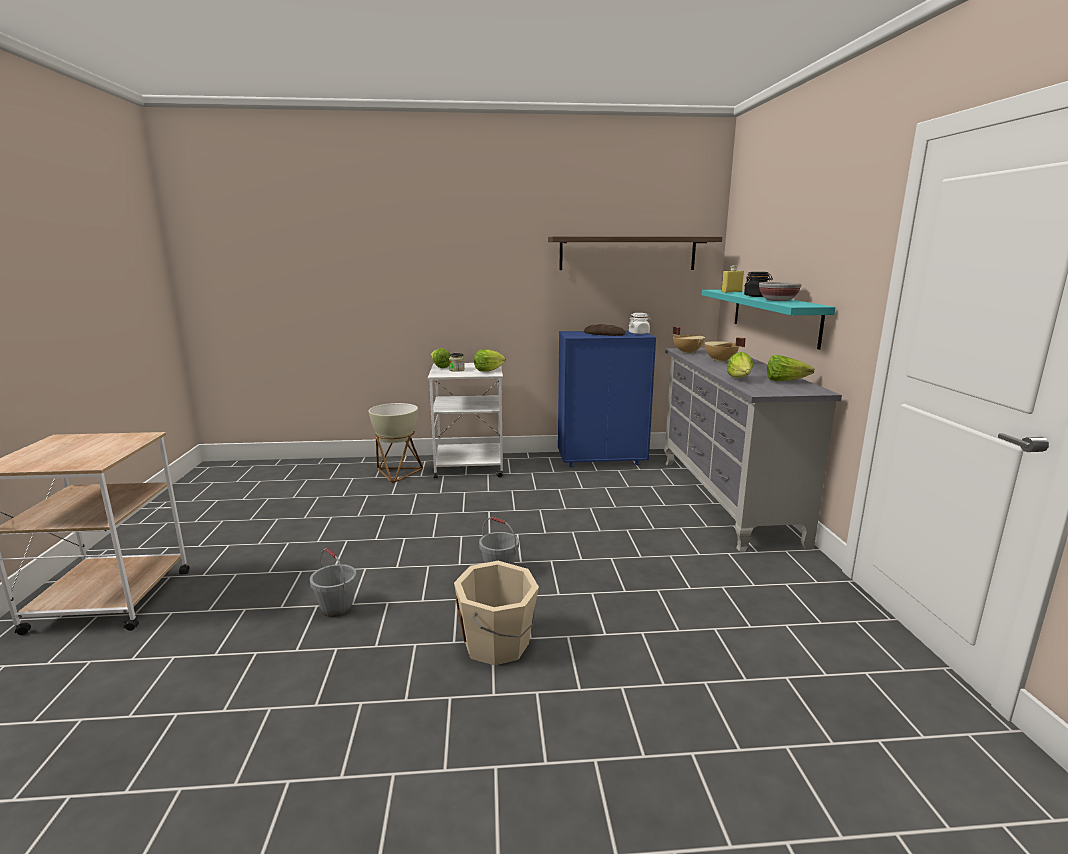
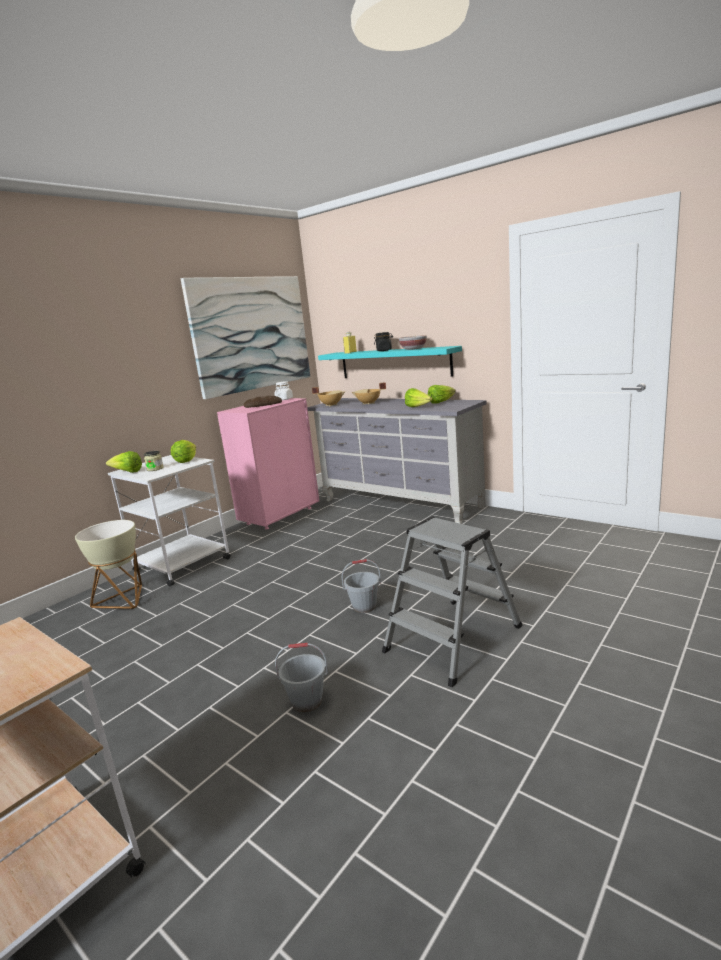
camera: 45 degrees left, 0 degrees up
(498, 644) = (453, 638): beige bucket -> grey step ladder
(602, 459) = (280, 515): blue cabinet -> pink cabinet
(627, 253) = (251, 333): shelf -> picture

